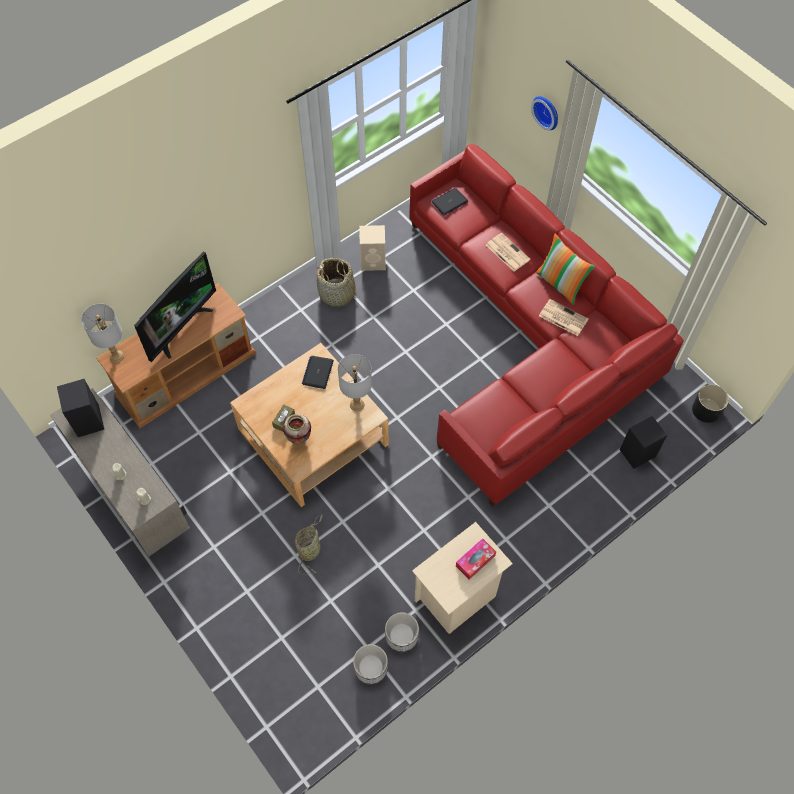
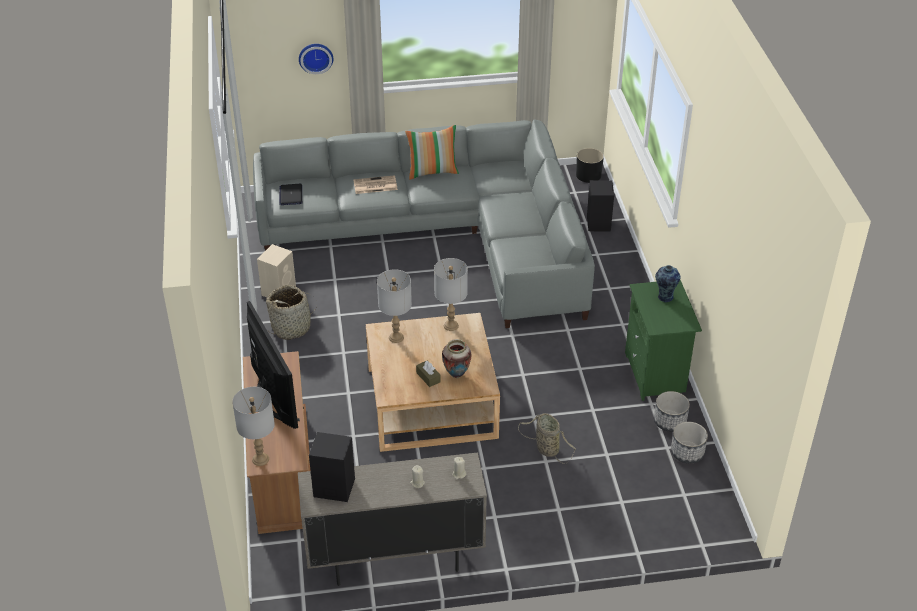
camera: 60 degrees left, 20 degrees down
(318, 372) = (396, 337): laptop -> grey table lamp
(457, 598) = (656, 374): beige nightstand -> green nightstand
(475, 561) = (664, 297): tissue box -> vase
(528, 338) = (446, 234): red sofa -> grey sofa
(562, 317) = (465, 183): newspaper -> none

